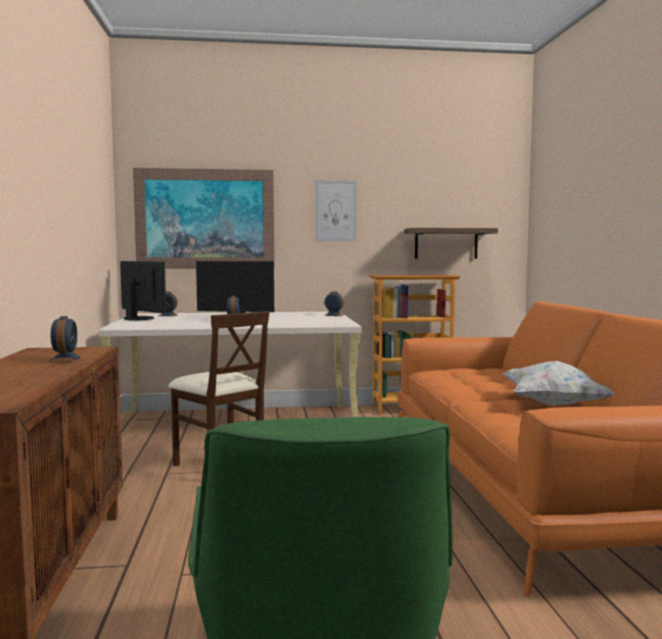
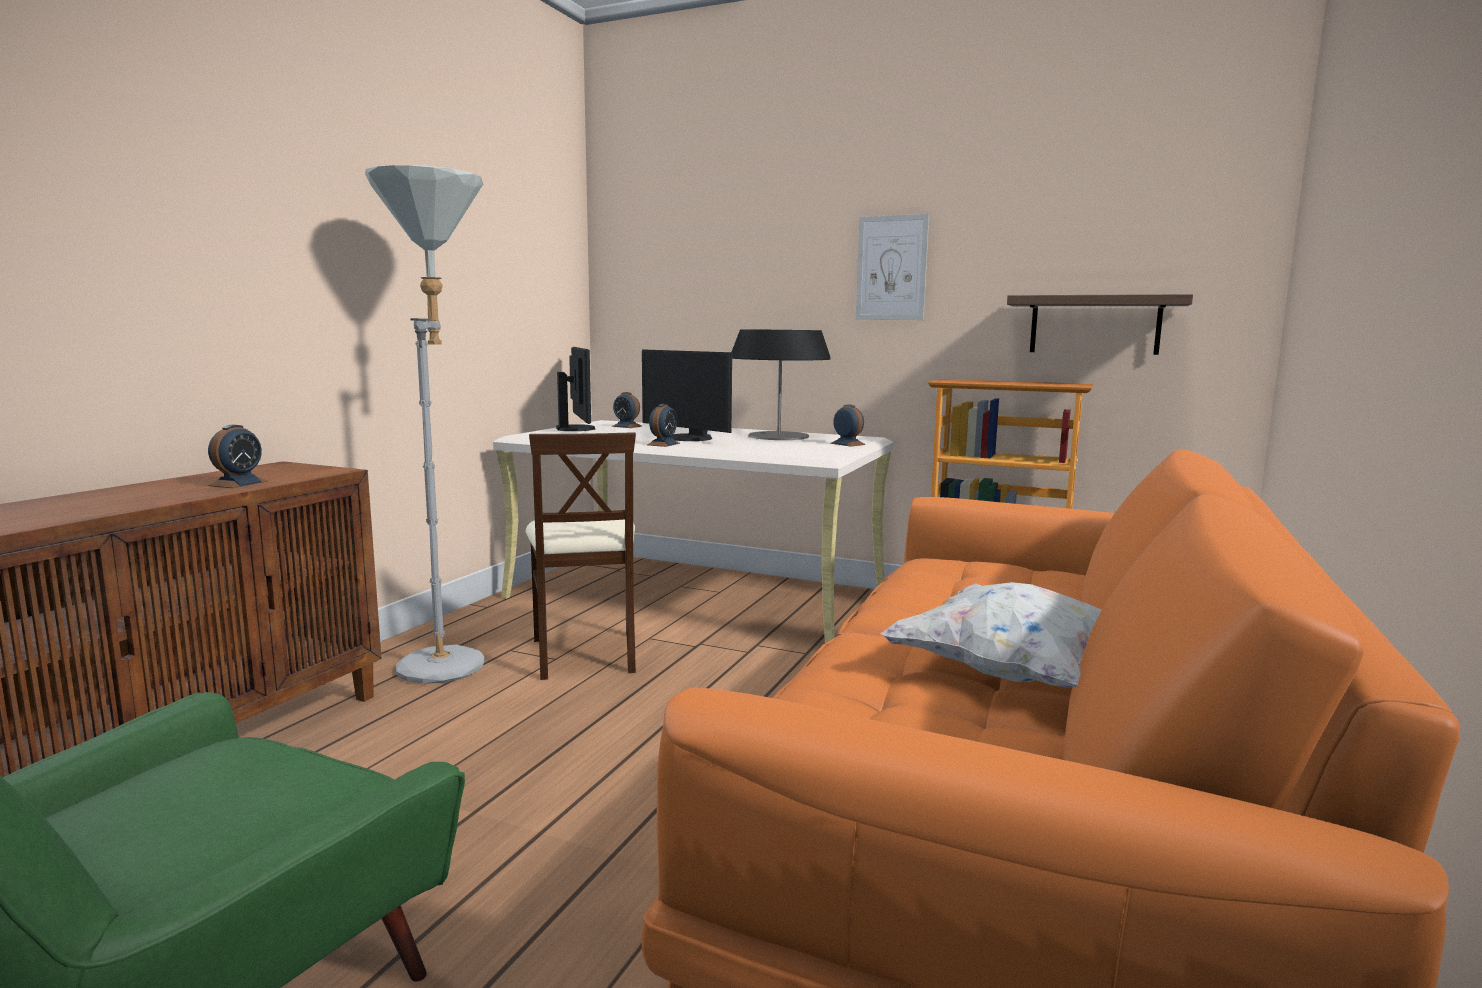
camera: 30 degrees right, 5 degrees up
(133, 487) = (449, 660): none -> grey floor lamp
(205, 219) = (697, 285): picture -> none
(282, 314) = (778, 436): none -> table lamp

